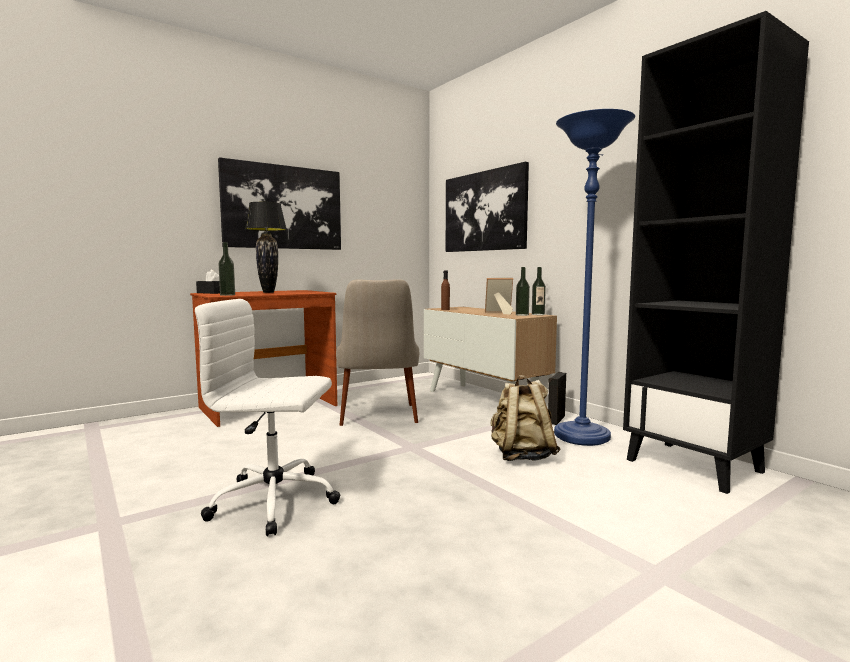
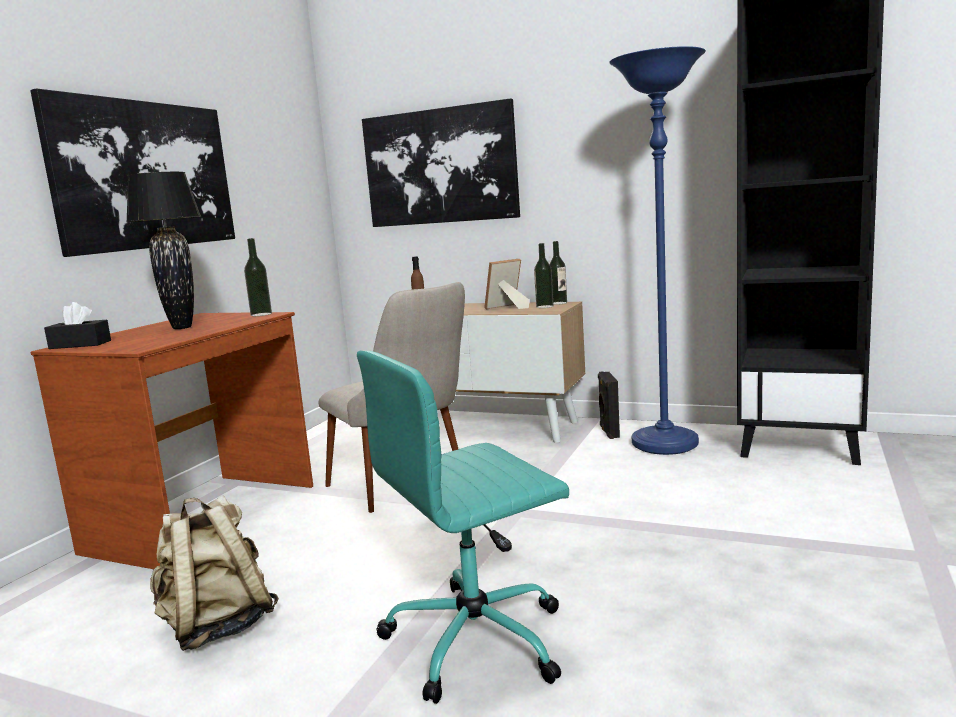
camera: 30 degrees left, 5 degrees up
(227, 295) = (152, 344): bottle -> bottle (261, 314)
(276, 501) = (478, 639): white office chair -> turquoise office chair
(522, 456) = (646, 484): beige backpack -> beige backpack (217, 626)

